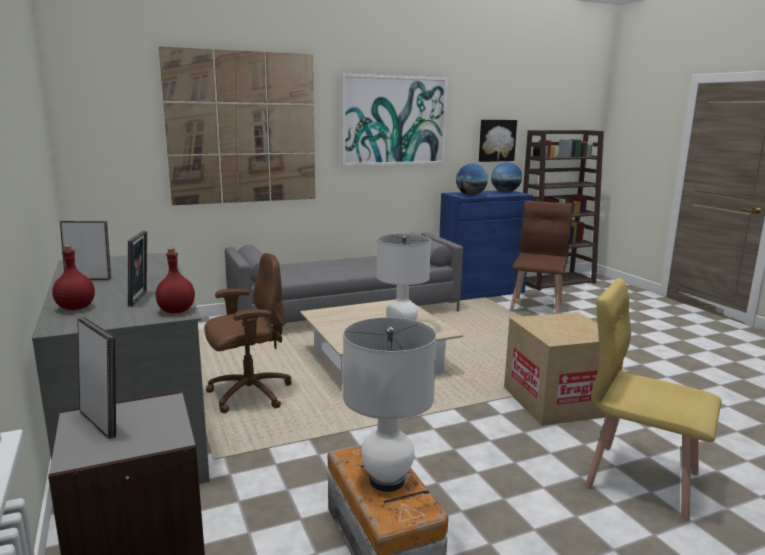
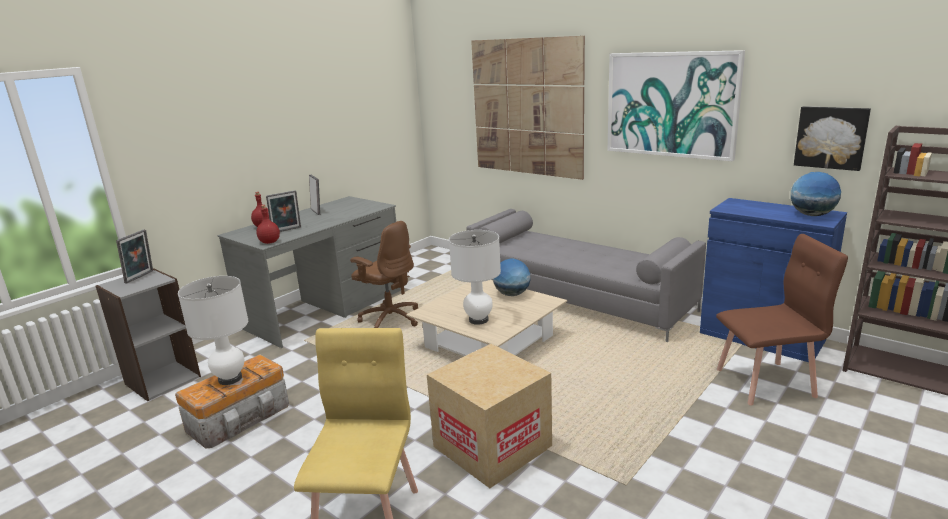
camera: 65 degrees right, 5 degrees up
(471, 195) = (742, 209): globe -> globe (512, 294)

